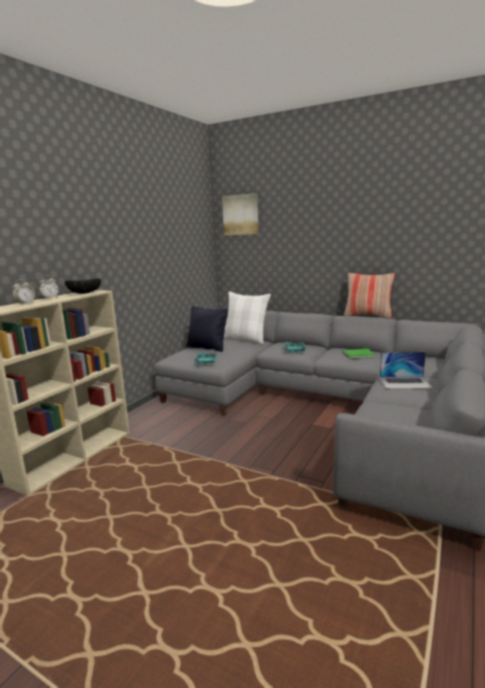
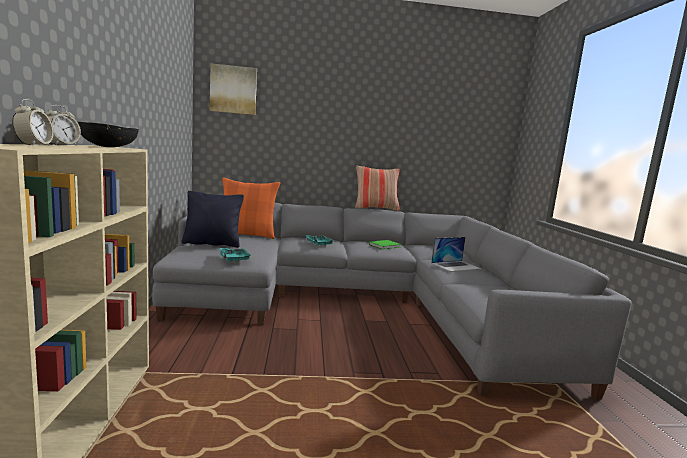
camera: 35 degrees left, 5 degrees down
(245, 339) = (247, 235): white pillow -> orange pillow

